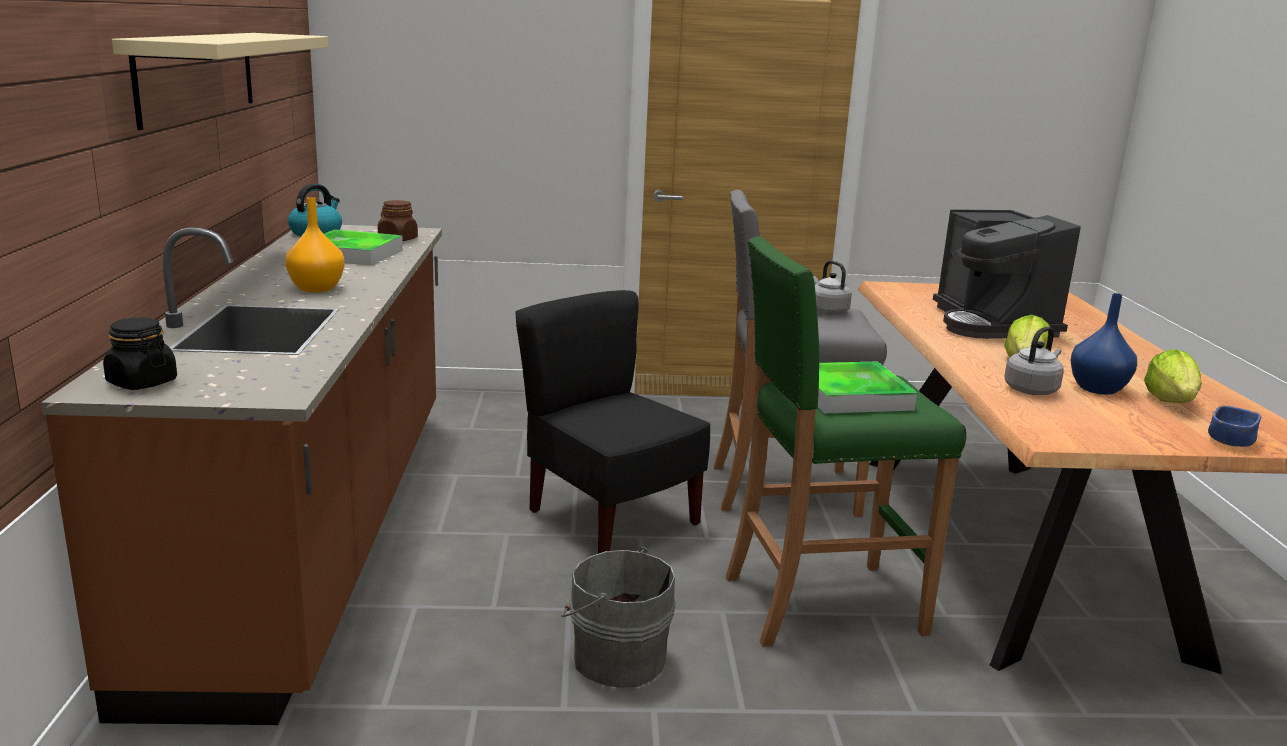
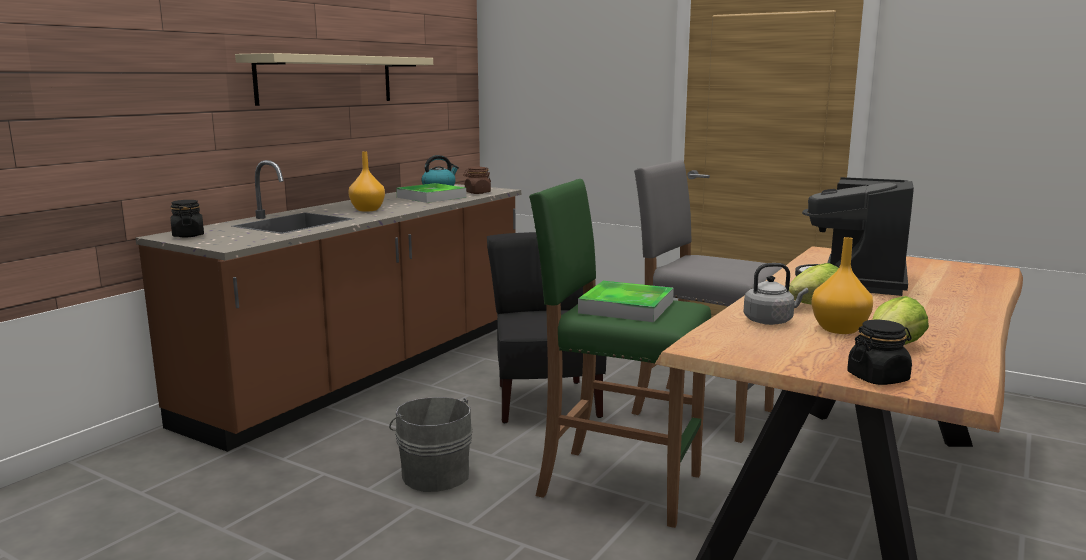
camera: 35 degrees right, 5 degrees down
(827, 311) = (742, 262): grey kettle -> none
(1098, 389) = (840, 329): blue vase -> orange vase
(1230, 441) = (878, 378): blue bowl -> black jar

